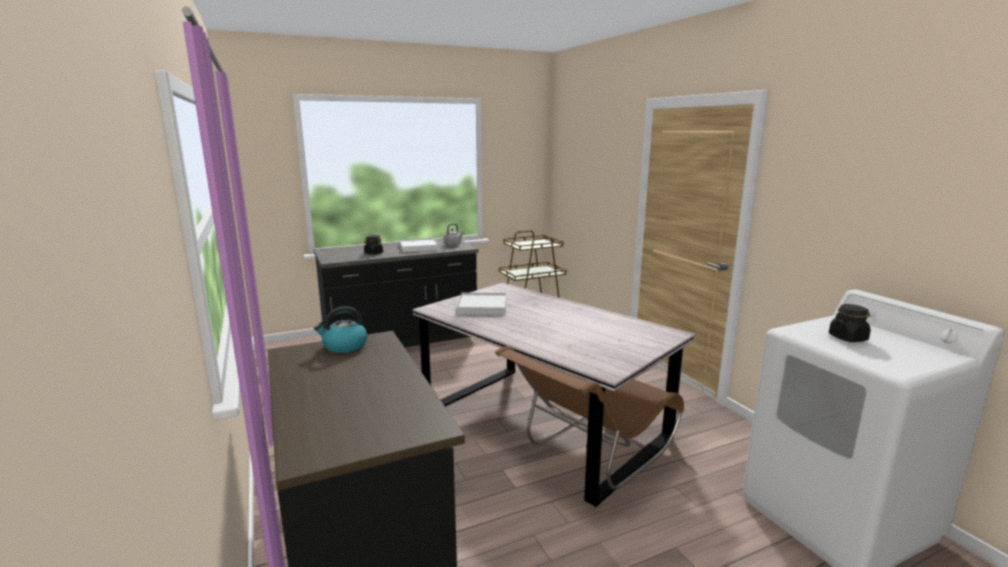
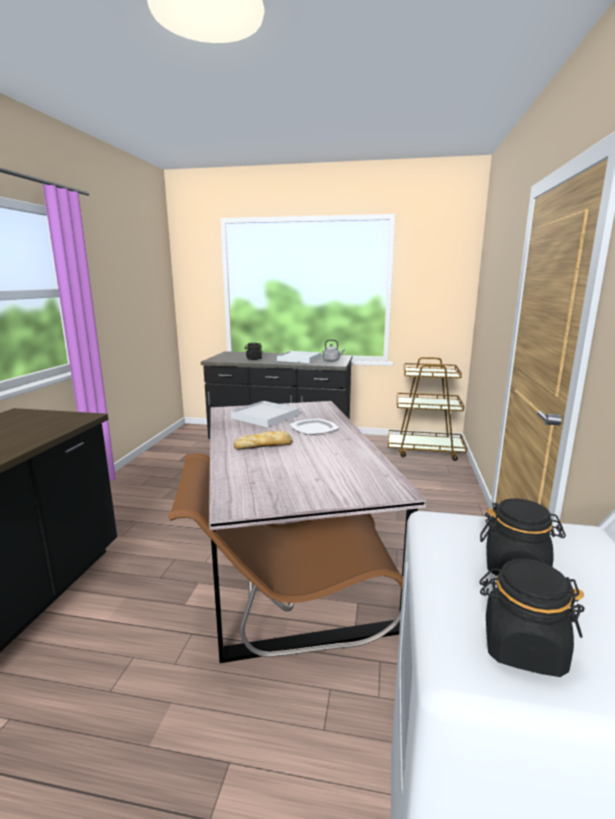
camera: 35 degrees right, 0 degrees up
(344, 346) = (50, 417): kettle -> none
(536, 328) = (264, 446): none -> bread
(540, 307) = (314, 428): none -> plate
(898, 360) = (522, 647): none -> black jar

